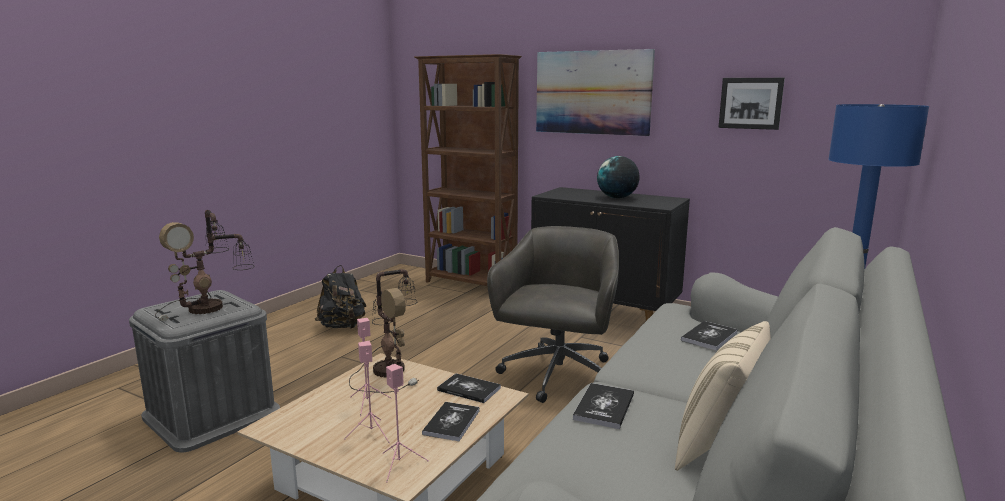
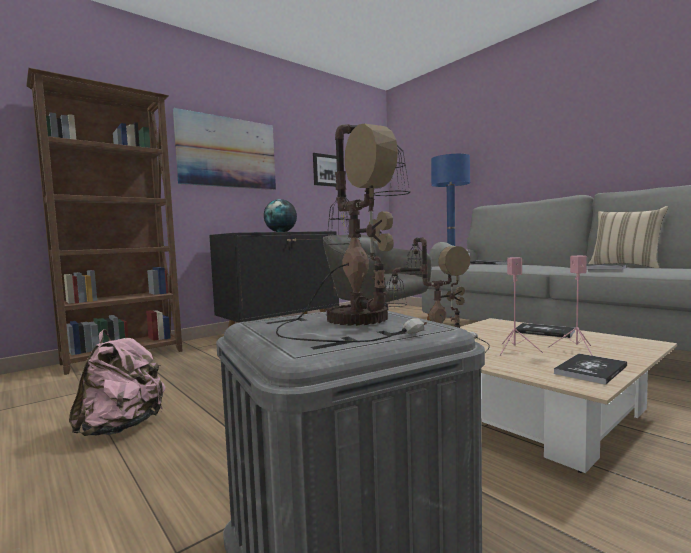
camera: 70 degrees left, 10 degrees down
(342, 327) = (122, 427): black backpack -> pink backpack
(400, 464) = (624, 343): pink speaker -> none
(469, 389) = (483, 327): book -> book (591, 370)

